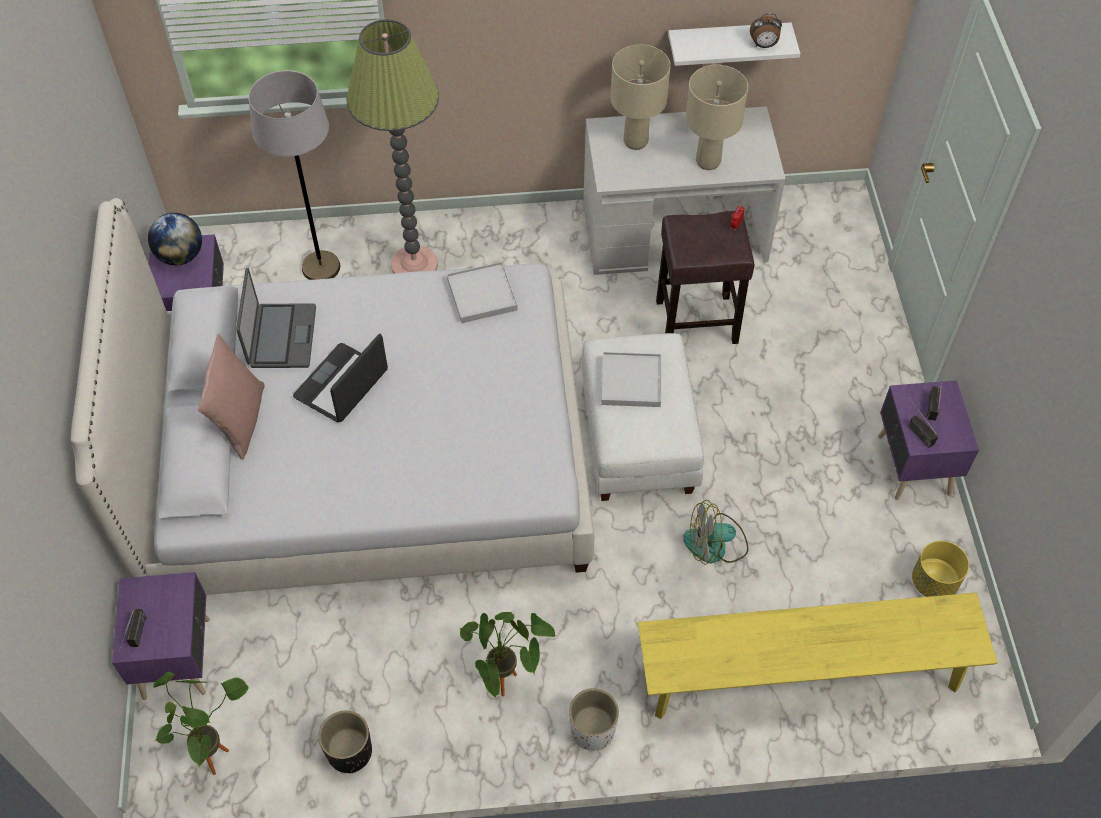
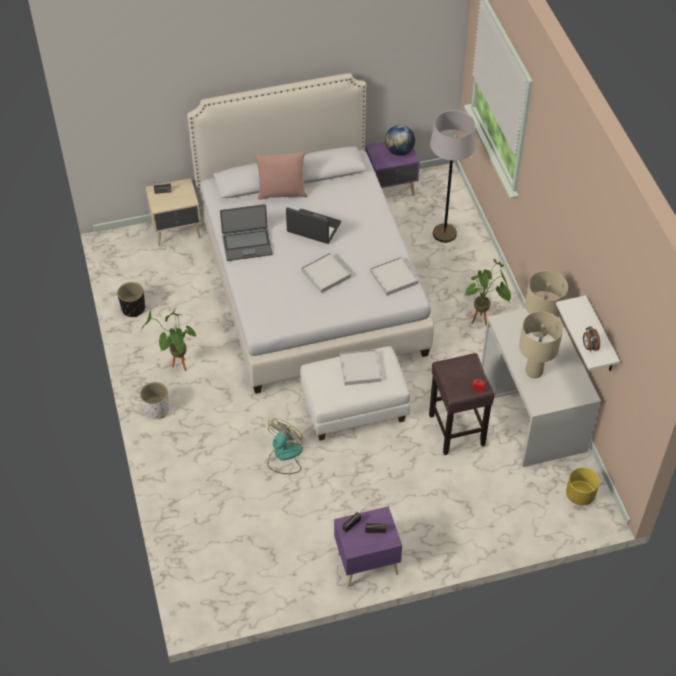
camera: 80 degrees right, 5 degrees down
(179, 657) = (177, 231): purple nightstand -> beige nightstand
(216, 751) = (128, 257): potted plant -> potted plant (483, 320)
(281, 337) = (341, 197): laptop -> laptop (247, 245)
(414, 265) = (459, 277): floor lamp -> none
(453, 382) = (325, 274): none -> white tray
(715, 545) = (284, 456): fan -> fan turned 45 degrees clockwise
(802, 677) = (202, 508): yellow bench -> none
(934, 582) = (278, 577): yellow planter -> yellow planter (579, 495)

